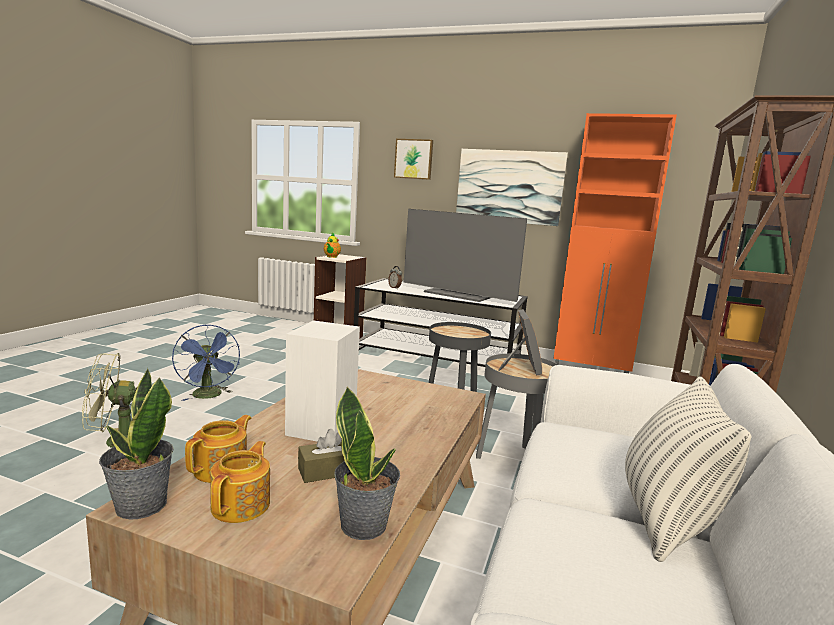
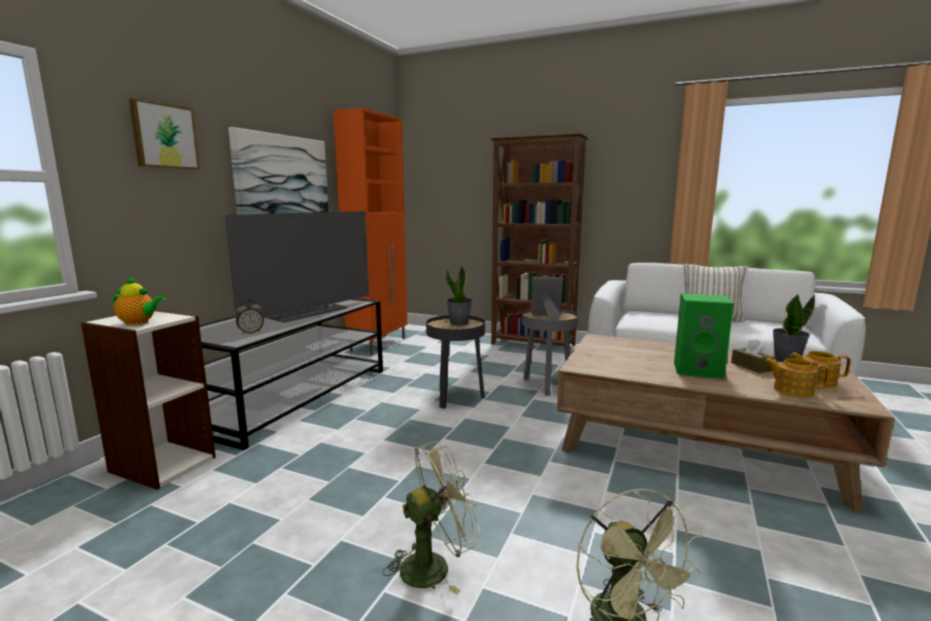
camera: 85 degrees left, 0 degrees up
(140, 506) = (861, 404): potted plant -> potted plant (459, 323)
(209, 396) = (434, 565): blue fan -> green fan
(322, 428) = (699, 370): white speaker -> green speaker

